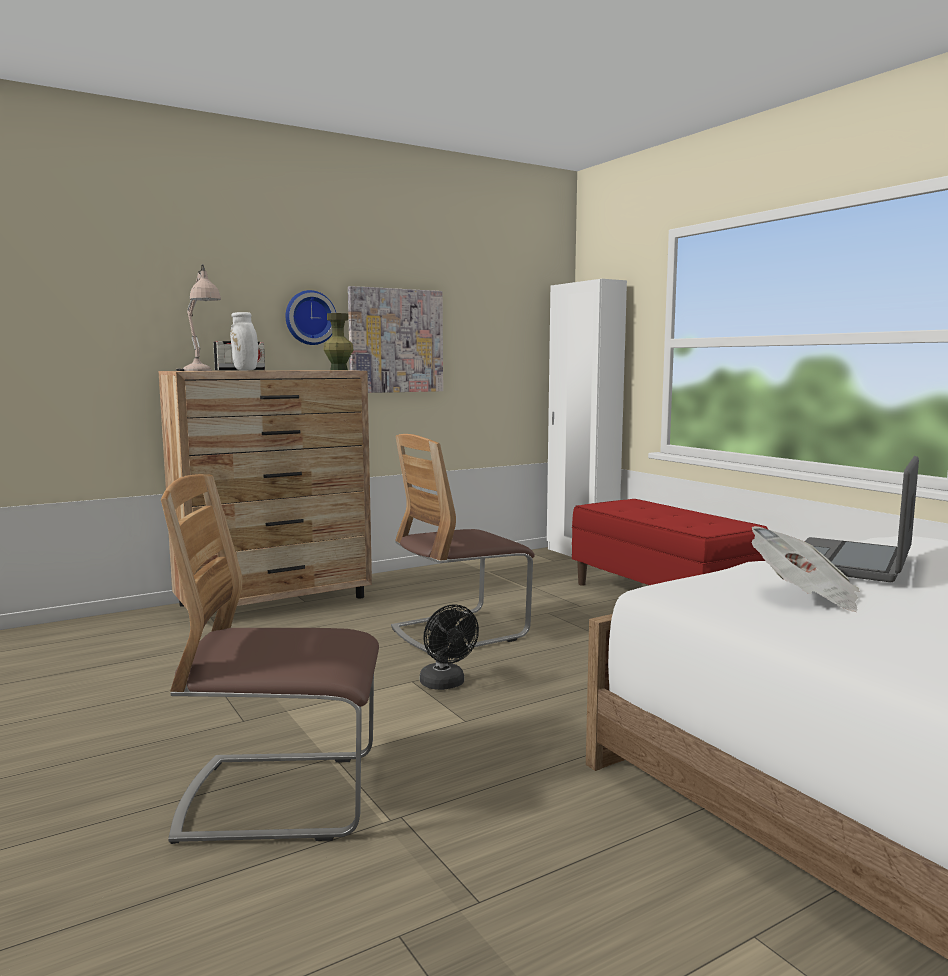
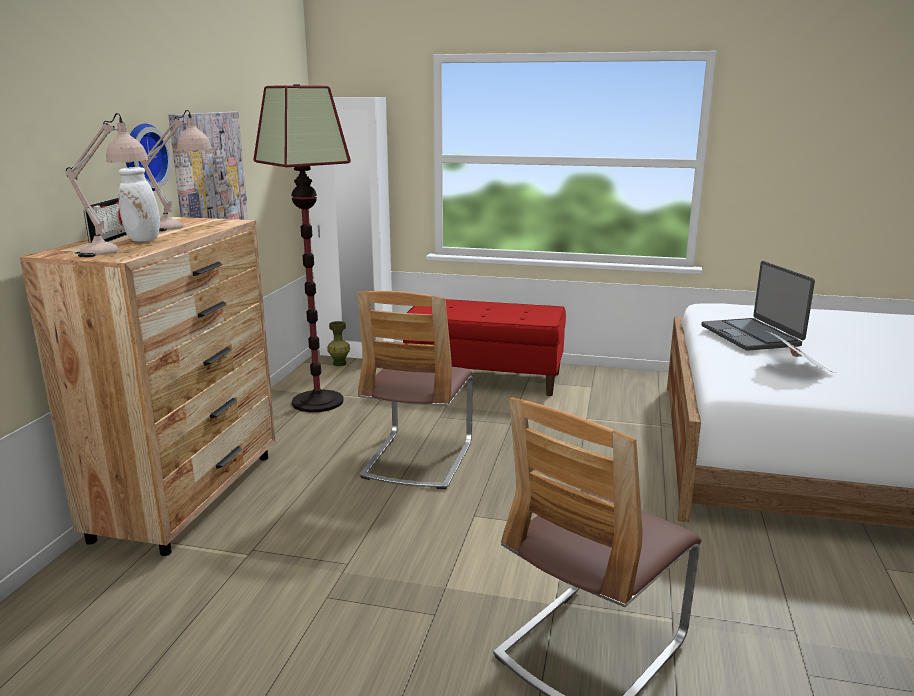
camera: 45 degrees left, 10 degrees up
(303, 370) = (183, 227): none -> beige table lamp
(338, 370) = (210, 220): green vase -> green vase (339, 363)
(446, 684) = (500, 507): black fan -> none
(475, 576) = (318, 401): none -> floor lamp

